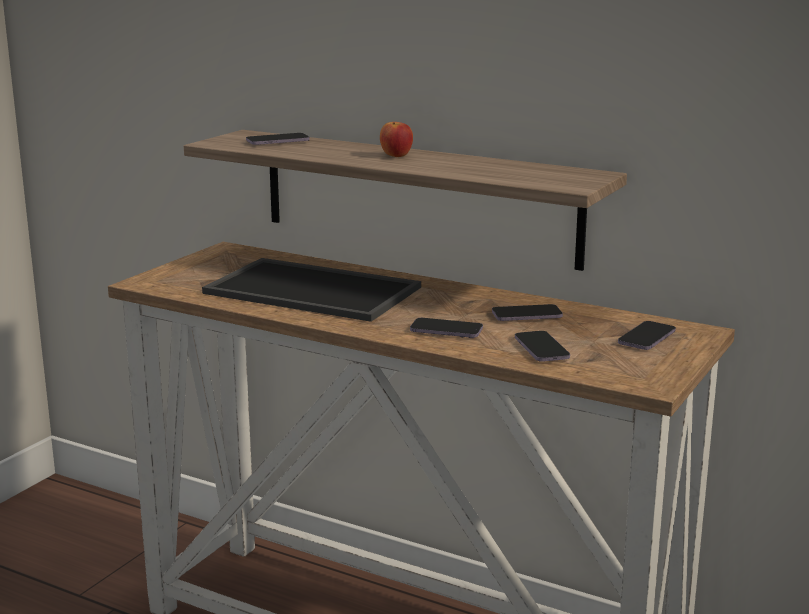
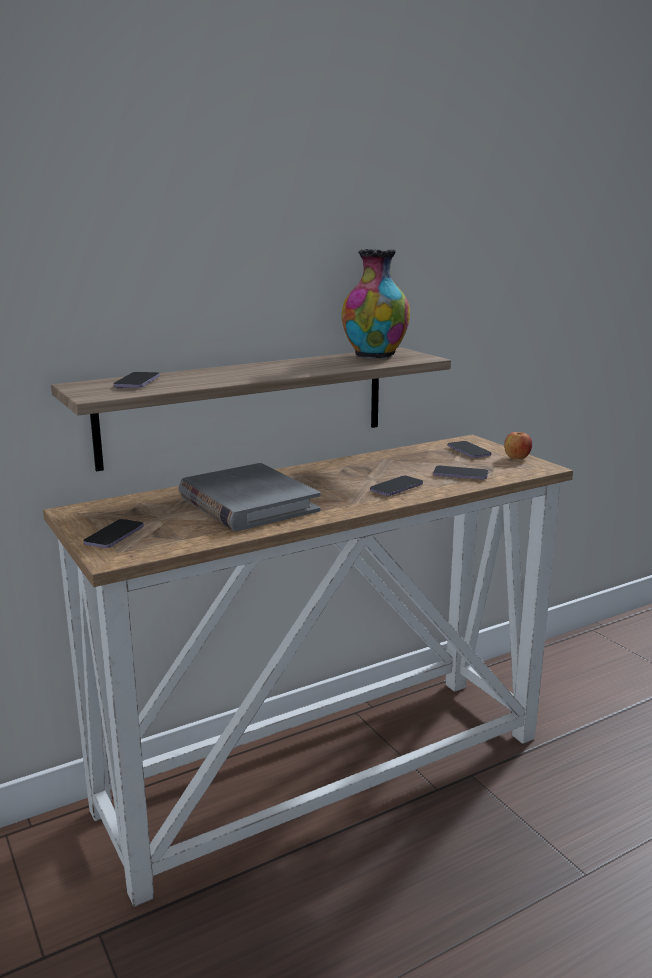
camera: 60 degrees left, 0 degrees up
(316, 290) = (247, 503): tray -> grey book
(396, 156) = (262, 369): apple -> apple (517, 457)
(526, 315) = (393, 465): phone -> phone (114, 536)
(542, 172) = (375, 356): none -> vase

